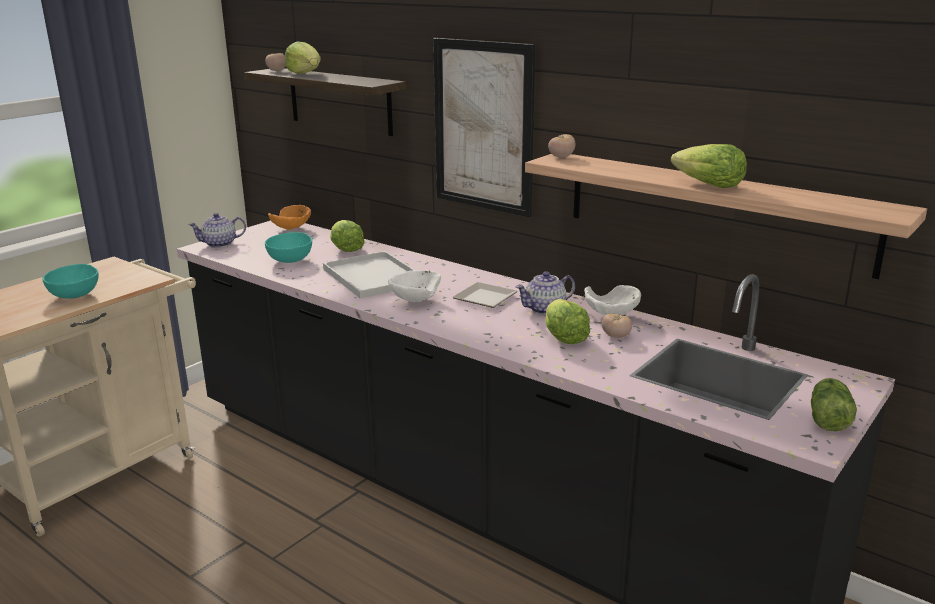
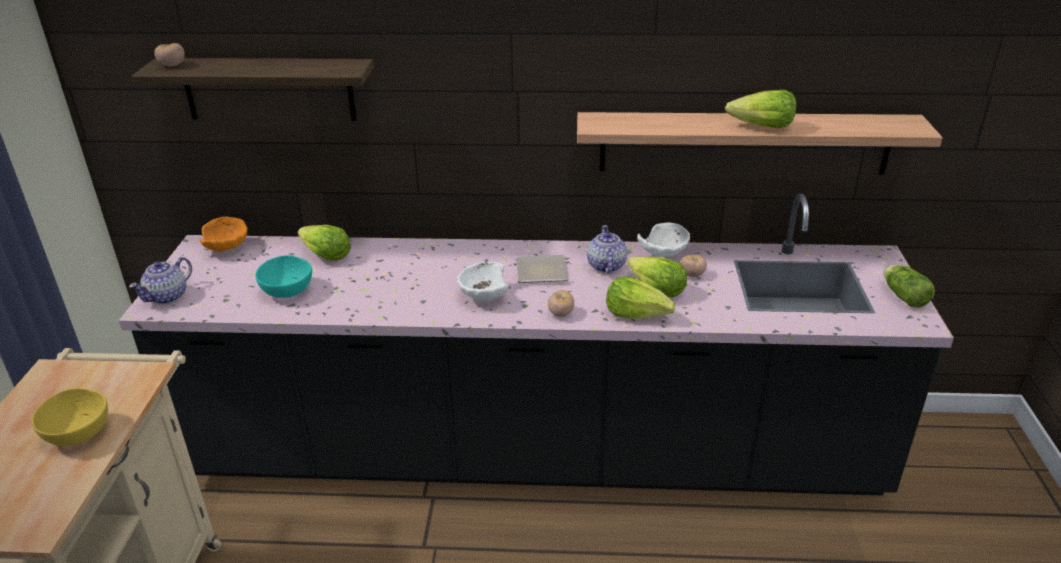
camera: 35 degrees left, 10 degrees up
(76, 295) = (80, 432): turquoise bowl -> yellow bowl
(306, 74) = (227, 66): lettuce -> lettuce (637, 314)
(375, 277) = (407, 282): white tray -> none
(483, 126) = (485, 97): picture -> none
(545, 309) = (605, 266): teapot -> teapot turned 150 degrees clockwise
(561, 157) = (596, 119): tomato -> tomato (560, 313)

